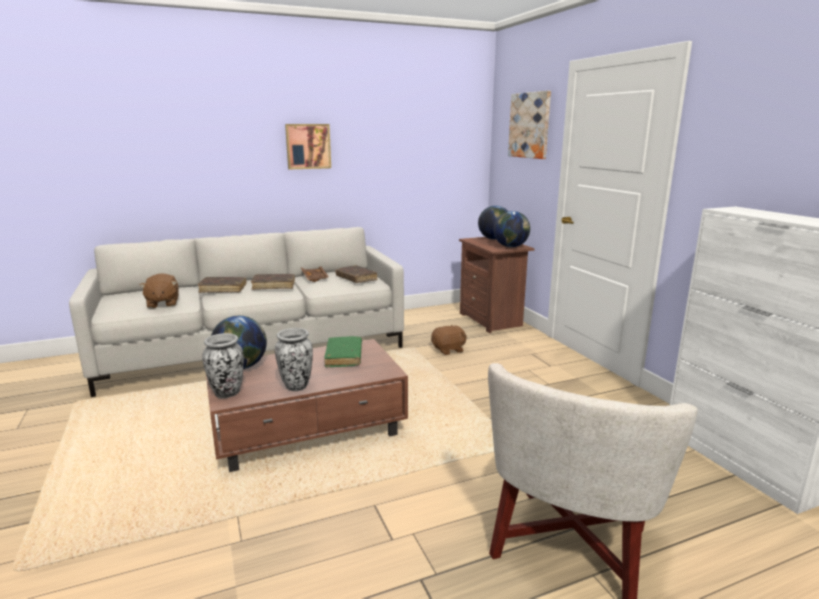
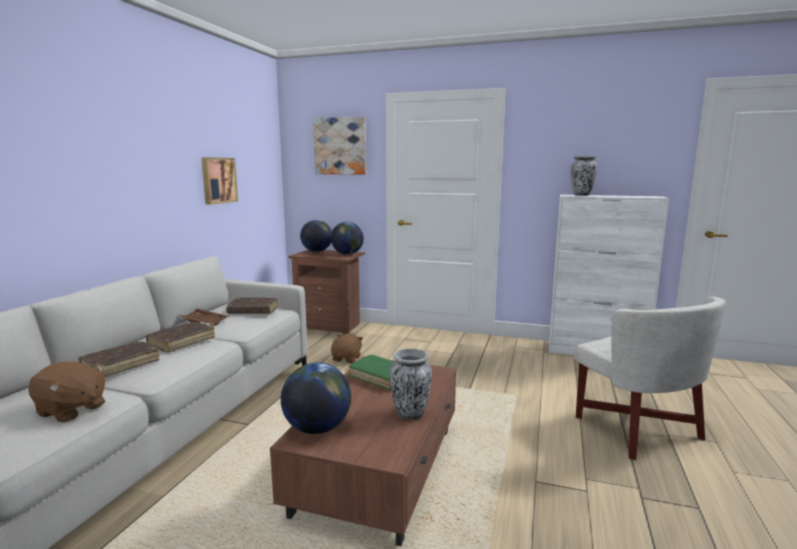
camera: 50 degrees left, 5 degrees down
(227, 393) = (373, 453): vase -> vase (581, 195)
(308, 146) = (140, 164): picture -> picture (218, 180)

